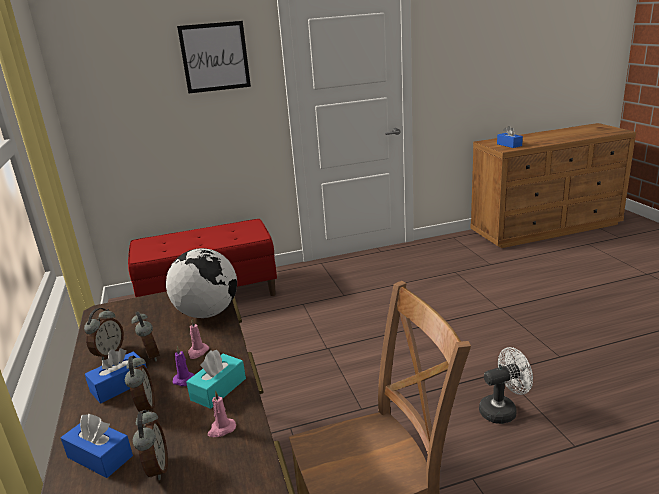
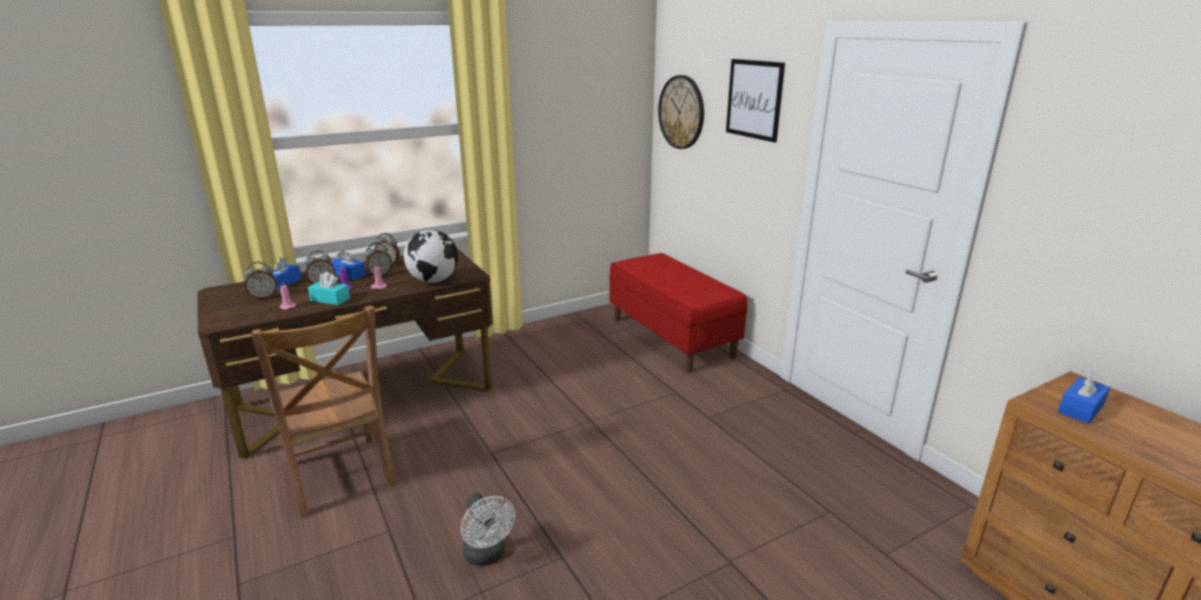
camera: 75 degrees right, 0 degrees up
(112, 91) = (681, 112): none -> wall clock

